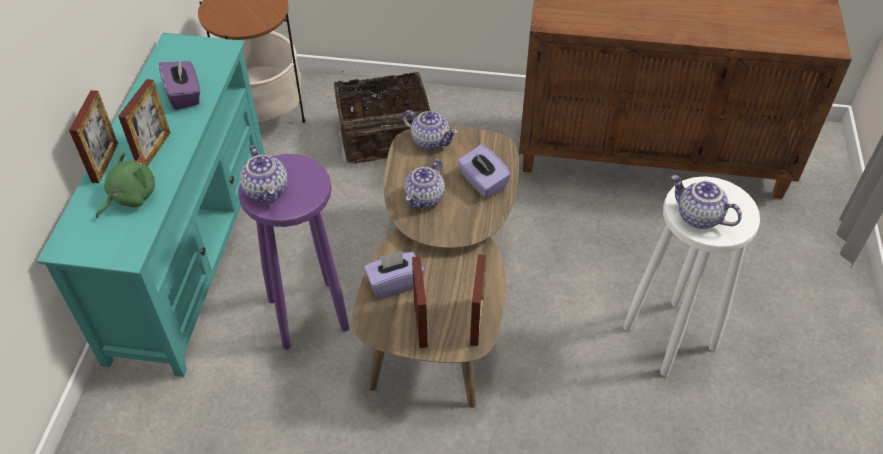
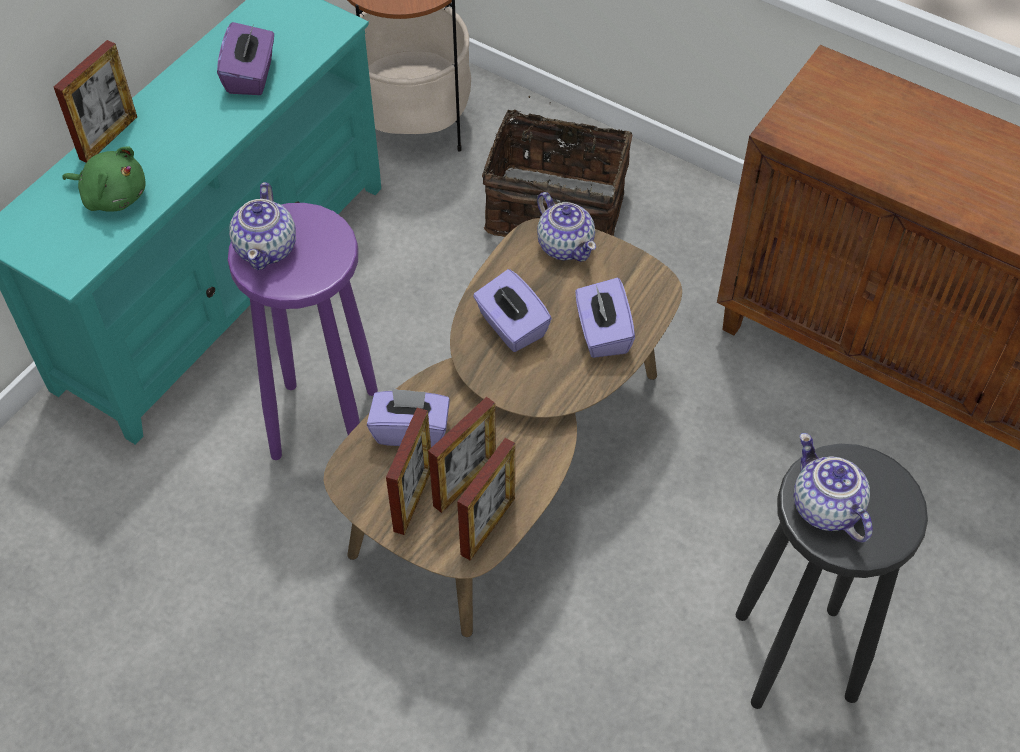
camera: 25 degrees right, 5 degrees up
(130, 197) = (112, 195): green plush toy -> green plush toy turned 45 degrees clockwise
(154, 150) = (174, 141): picture frame -> picture frame (464, 483)
(425, 198) = (511, 326): teapot -> purple tissue box
(668, 338) = (793, 655): white stool -> black stool

